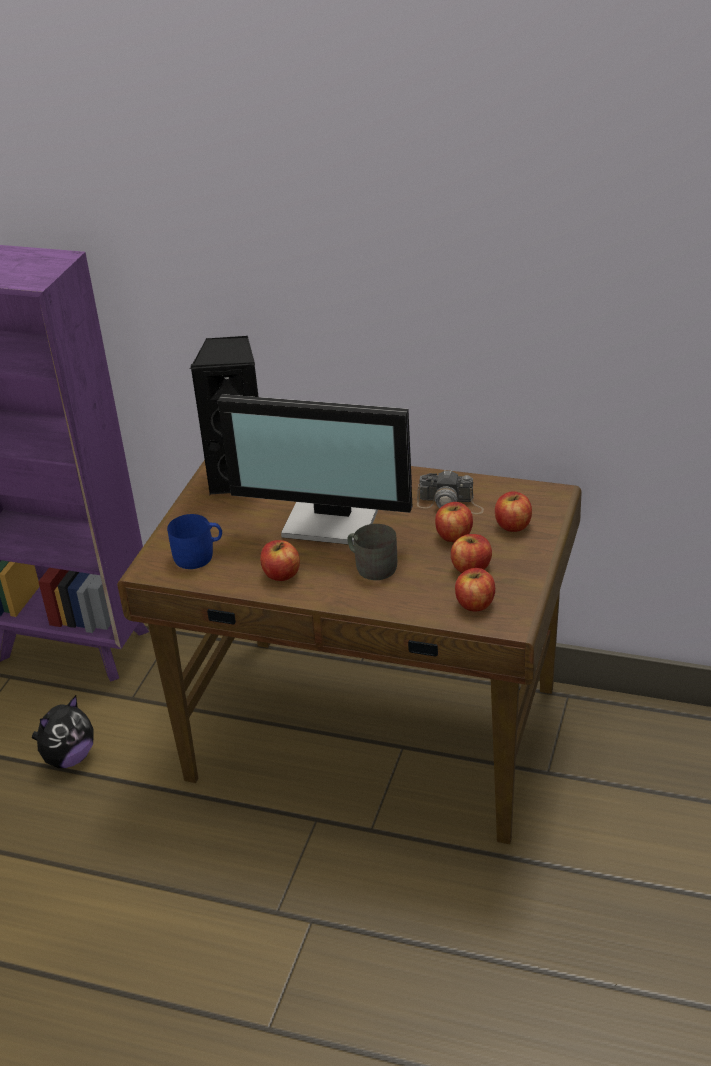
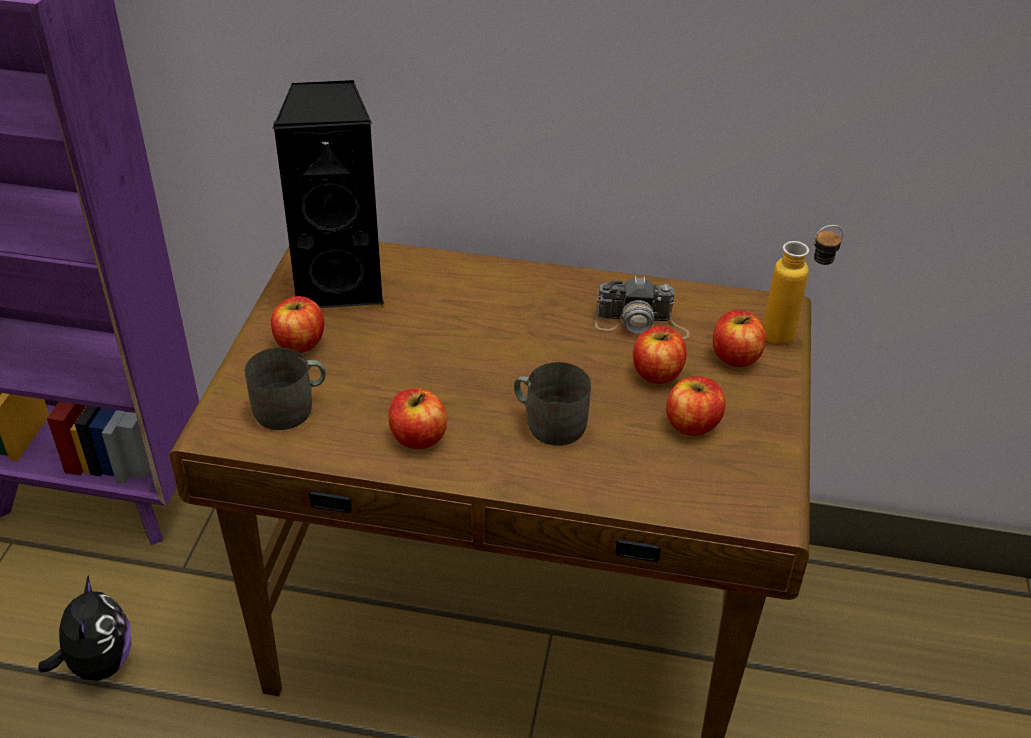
camera: 10 degrees left, 5 degrees up
(69, 758) = (98, 663): plush toy -> plush toy turned 45 degrees counterclockwise
(199, 556) = (291, 408): blue mug -> grey mug
(333, 520) = (481, 349): monitor -> none
(475, 604) = (711, 483): apple -> apple (300, 343)
(557, 512) = (790, 335): none -> bottle

